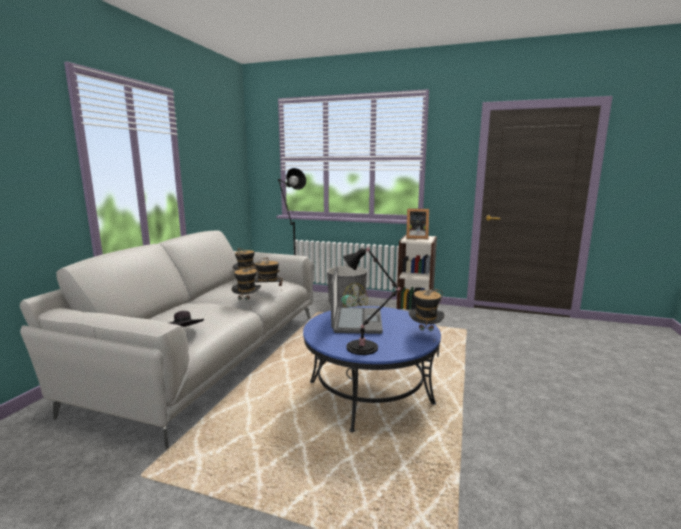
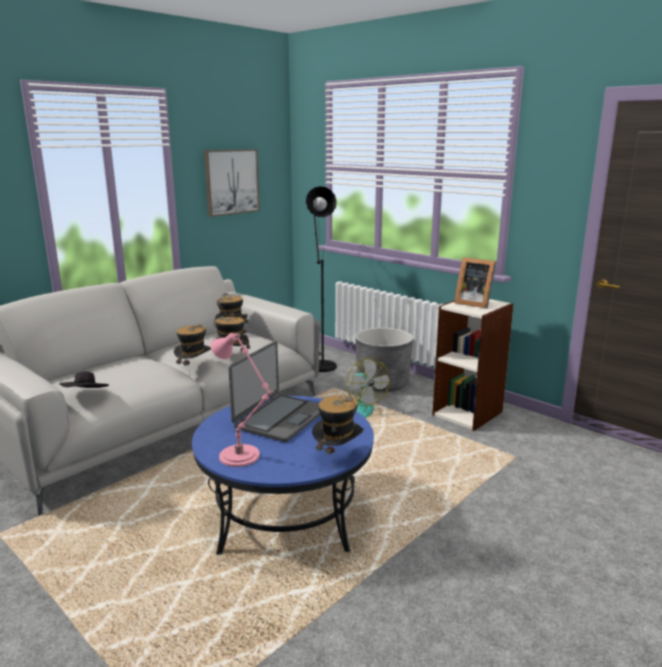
camera: 25 degrees right, 5 degrees up
(215, 168) = (231, 182): none -> picture
(365, 348) = (242, 457): black table lamp -> pink table lamp

